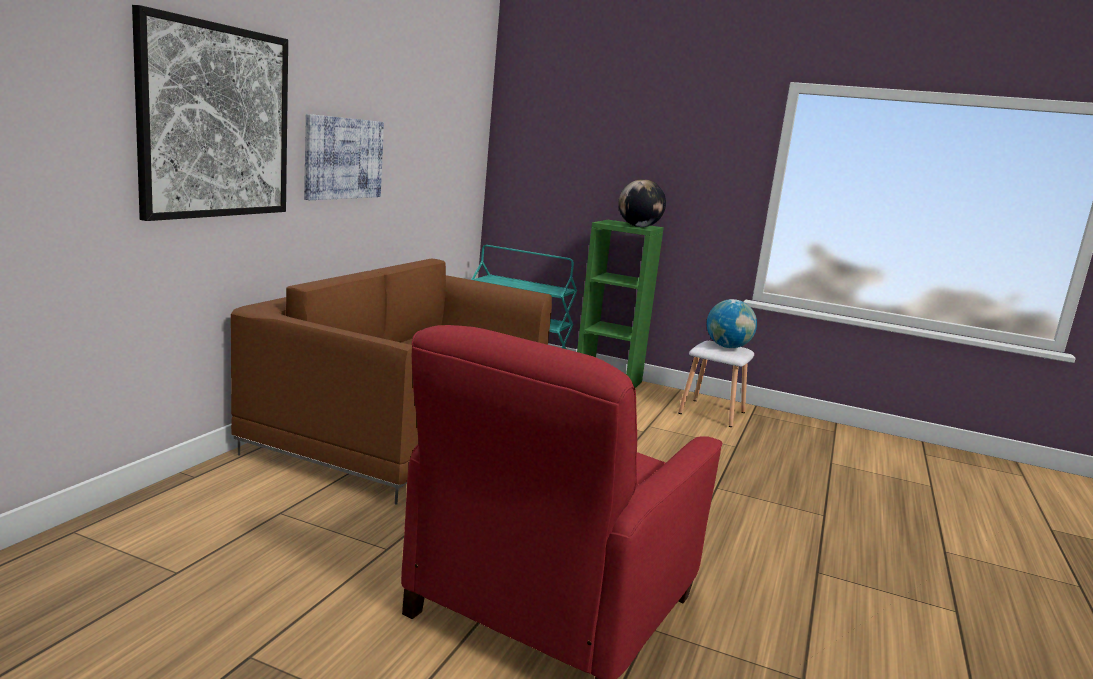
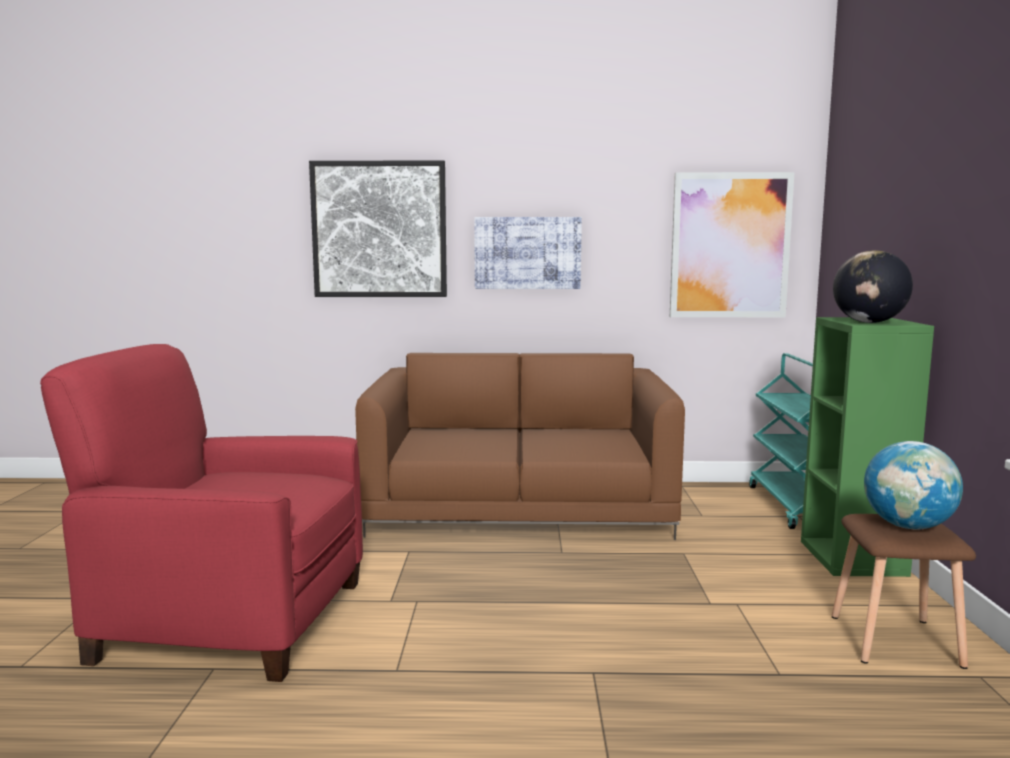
camera: 70 degrees right, 5 degrees down
(454, 155) = (730, 245): none -> picture
(713, 413) = (897, 642): white stool -> brown stool

